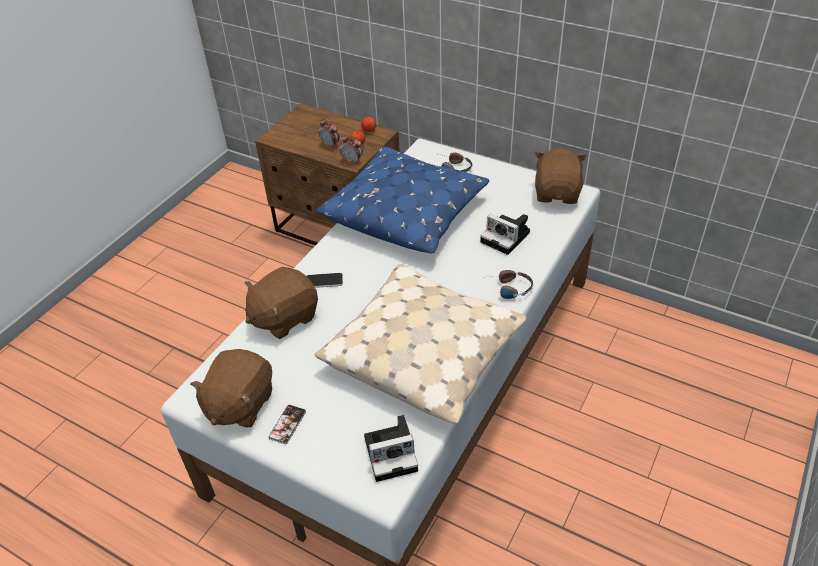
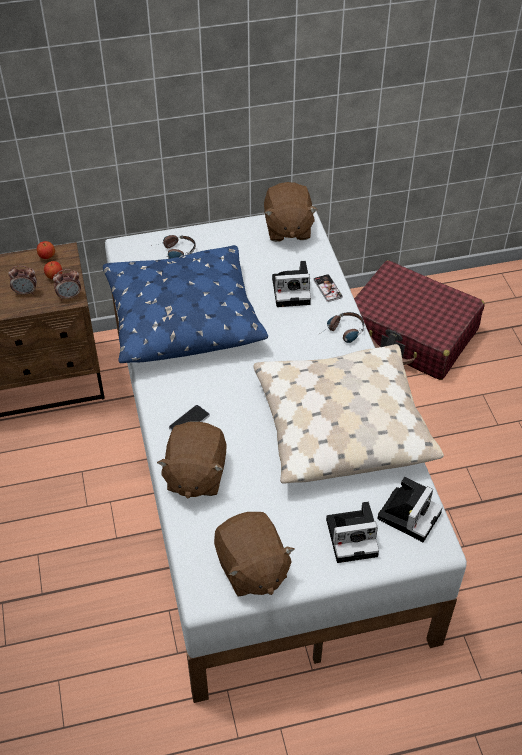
camera: 45 degrees left, 5 degrees up
(287, 424) = (309, 554): phone -> phone (327, 288)
(332, 436) = (353, 536): none -> camera
(557, 193) = (287, 228): brown plush toy -> brown plush toy turned 150 degrees counterclockwise
(647, 356) = (411, 333): none -> red suitcase

